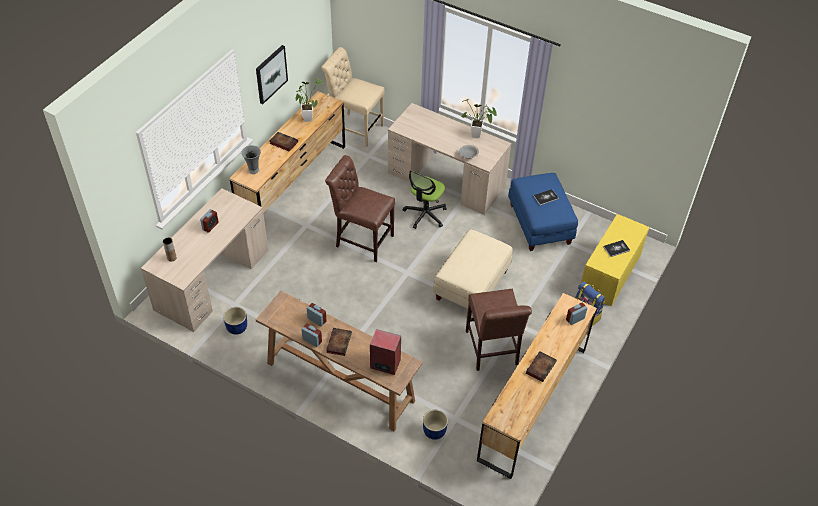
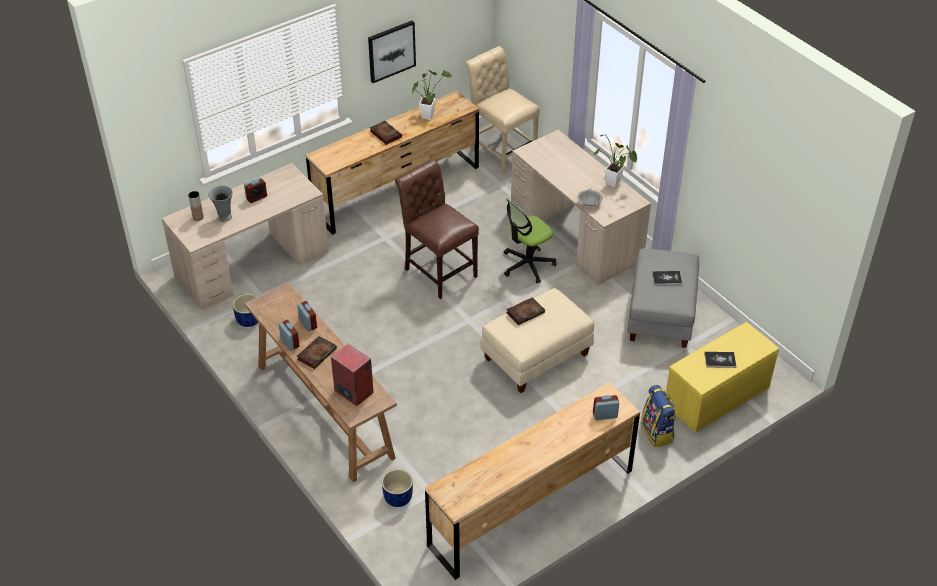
camera: 25 degrees right, 5 degrees down
(253, 170) = (335, 154): grey vase -> grey vase (224, 218)
(492, 350) = (517, 434): brown chair -> none
(540, 224) = (661, 315): blue ottoman -> grey ottoman
(540, 367) = (529, 453): book -> book (526, 312)

